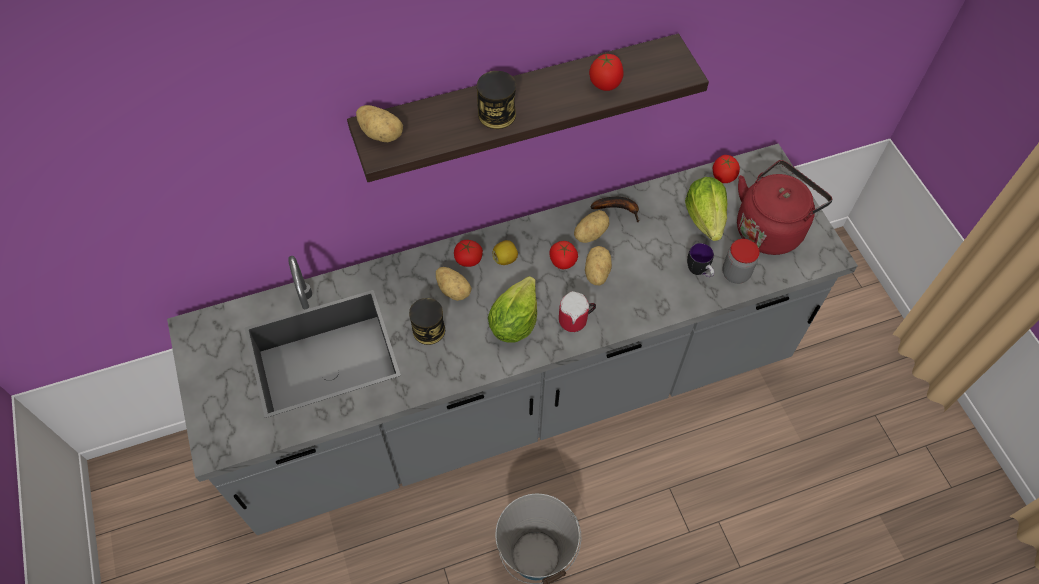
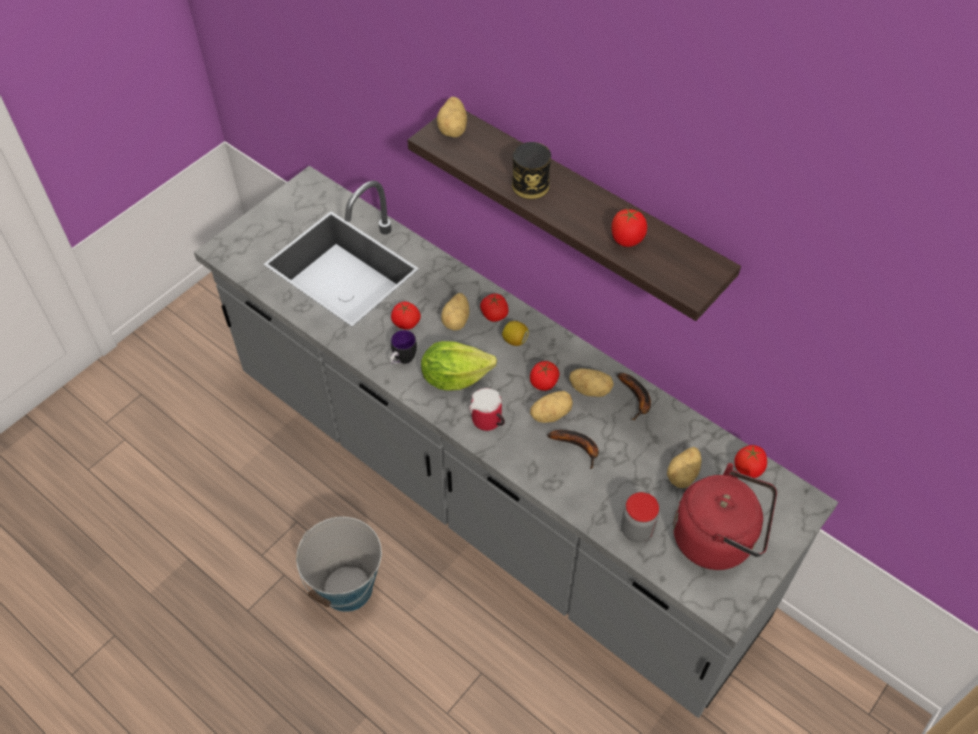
camera: 60 degrees right, 5 degrees down
(428, 330) = (406, 323): can -> tomato
(639, 271) = (578, 447): none -> banana
(699, 272) = (614, 497): mug -> mug (402, 361)
(705, 218) = (683, 475): lettuce -> potato

